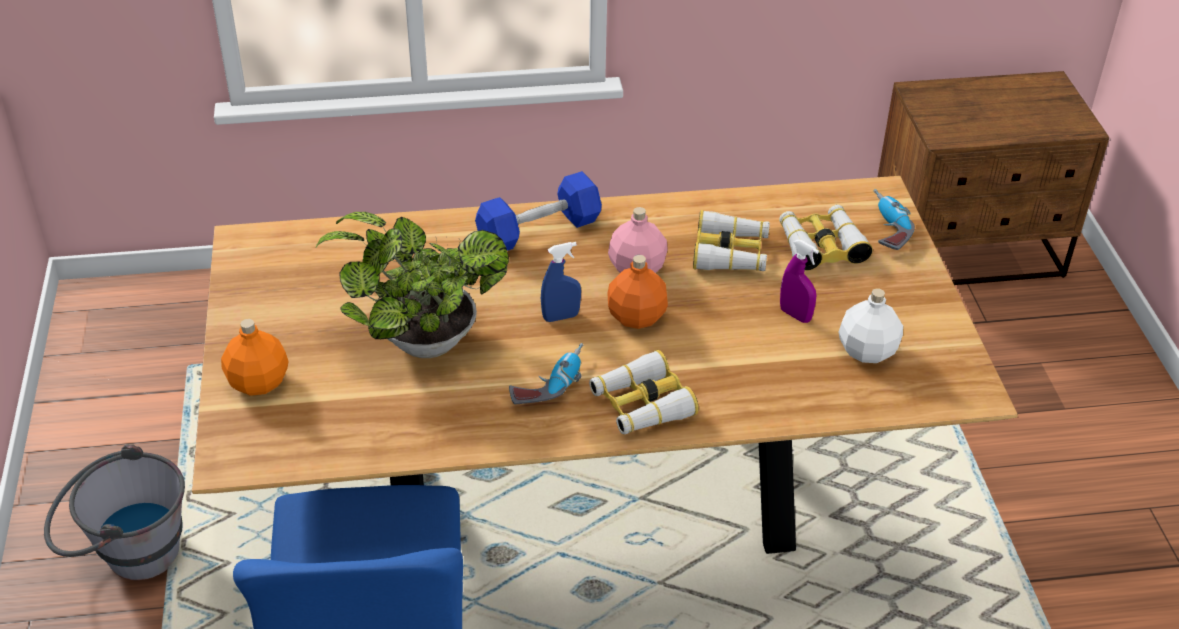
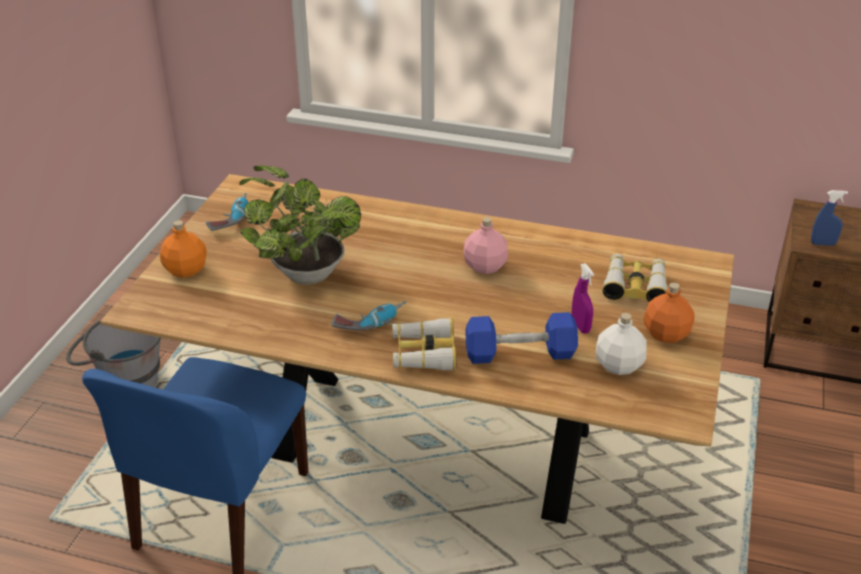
camera: 25 degrees right, 5 degrees down
(539, 230) = (434, 226): blue dumbbell -> blue dumbbell (520, 353)
(561, 317) = (409, 283): blue spray bottle -> blue spray bottle (823, 244)
(636, 317) = (461, 297): orange bottle -> orange bottle (665, 334)
(730, 253) = (561, 273): binoculars -> none
(885, 228) = (695, 287): power drill -> power drill (231, 219)

